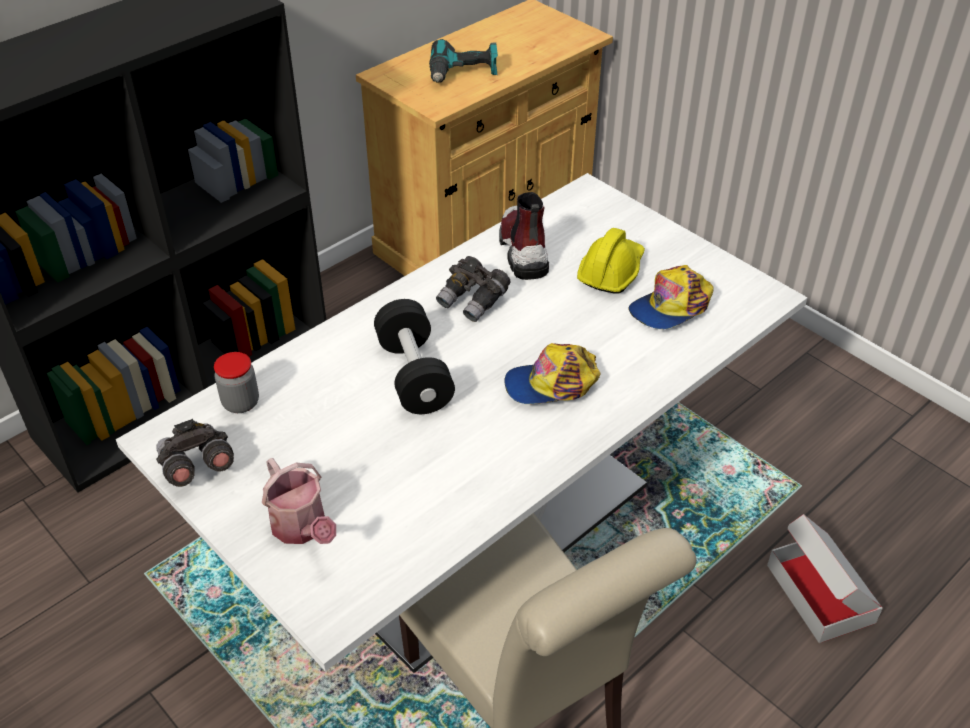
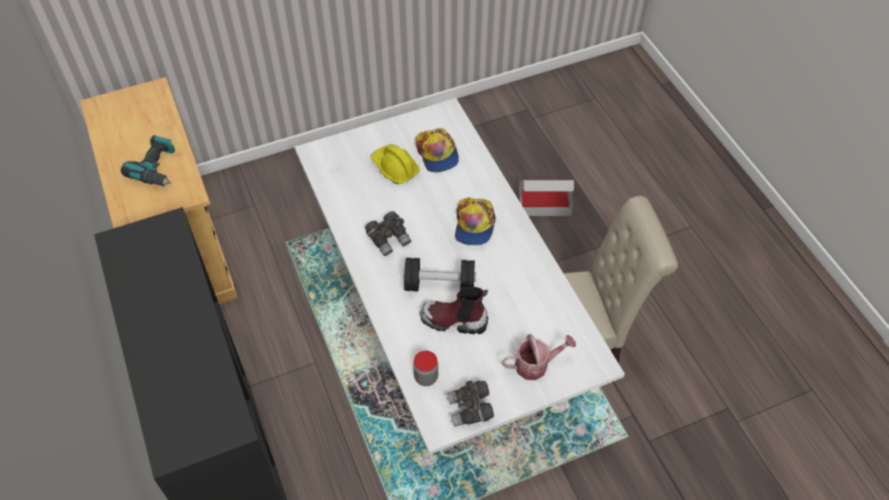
camera: 70 degrees left, 10 degrees up
(522, 250) = (354, 202): boot -> boot (454, 320)

